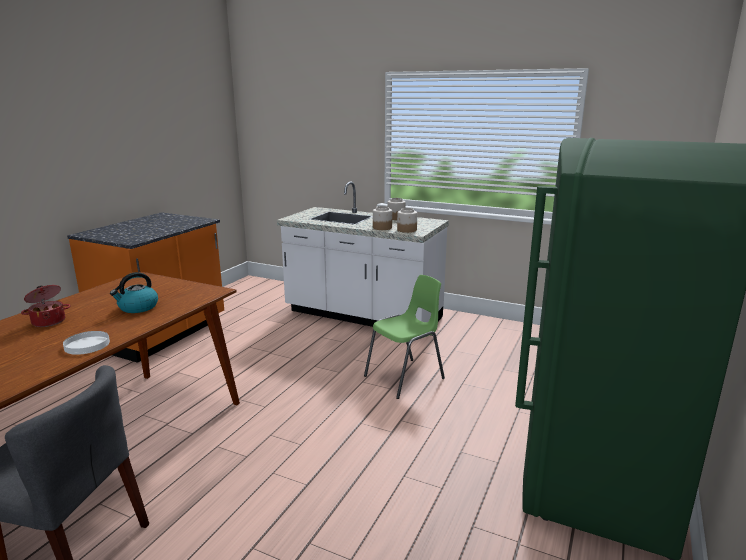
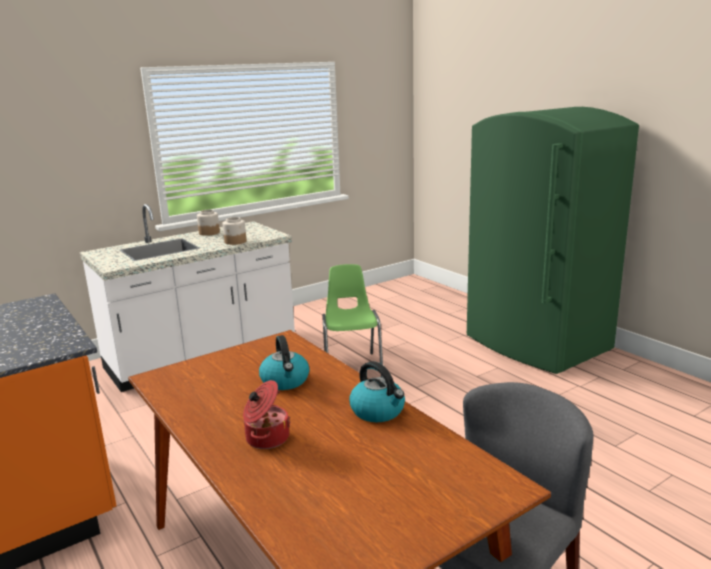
camera: 60 degrees left, 0 degrees up
(87, 345) = (378, 411): white plate -> kettle
(406, 230) = (261, 236): jar -> none

